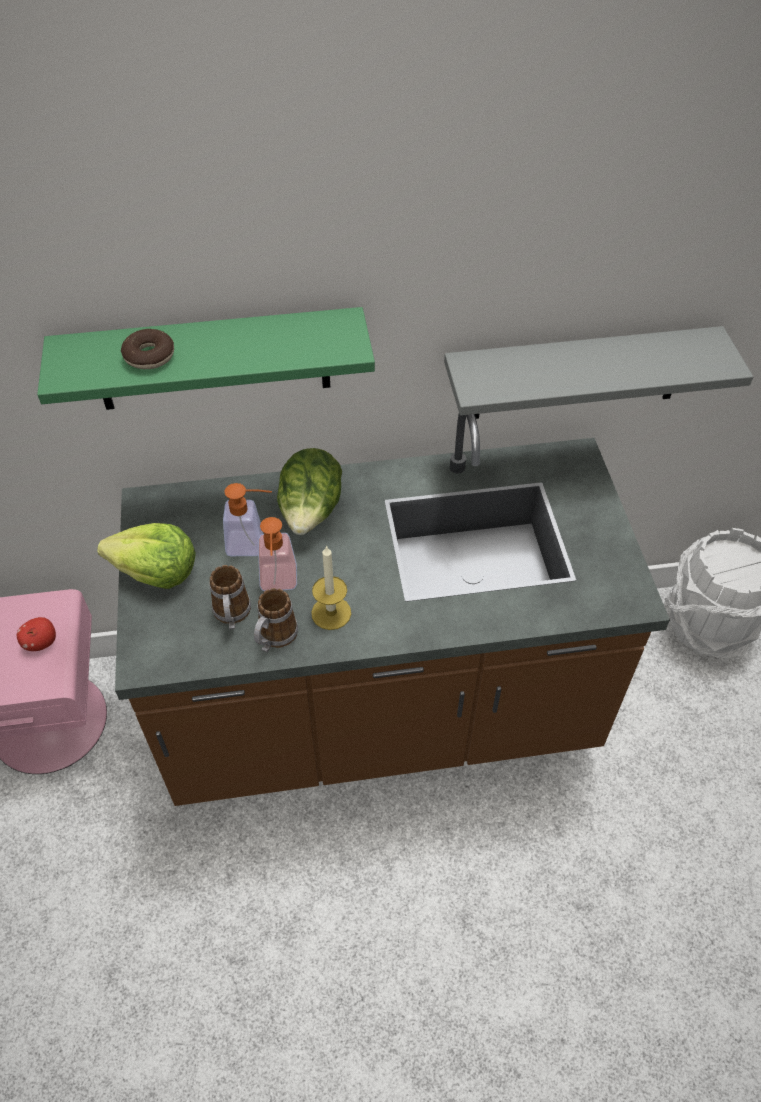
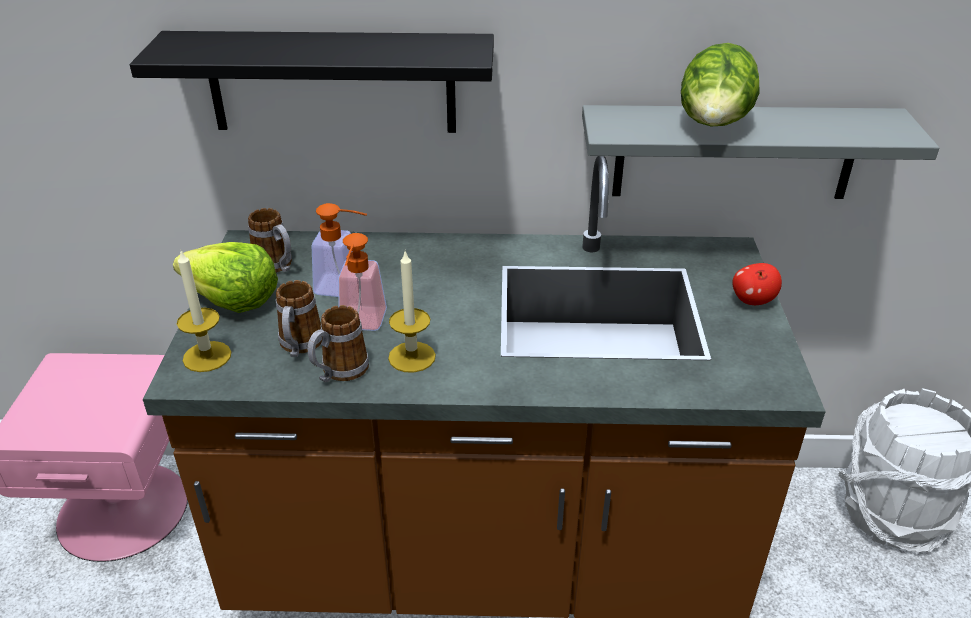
camera: 10 degrees right, 15 degrees down
(41, 643) = (119, 398): apple -> apple (752, 300)
(149, 356) = (256, 48): donut -> none
(155, 638) = (207, 356): none -> candle
(183, 528) = (277, 267): none -> mug
(213, 360) = (332, 82): green shelf -> black shelf
(311, 512) = (418, 268): lettuce -> lettuce (713, 127)

